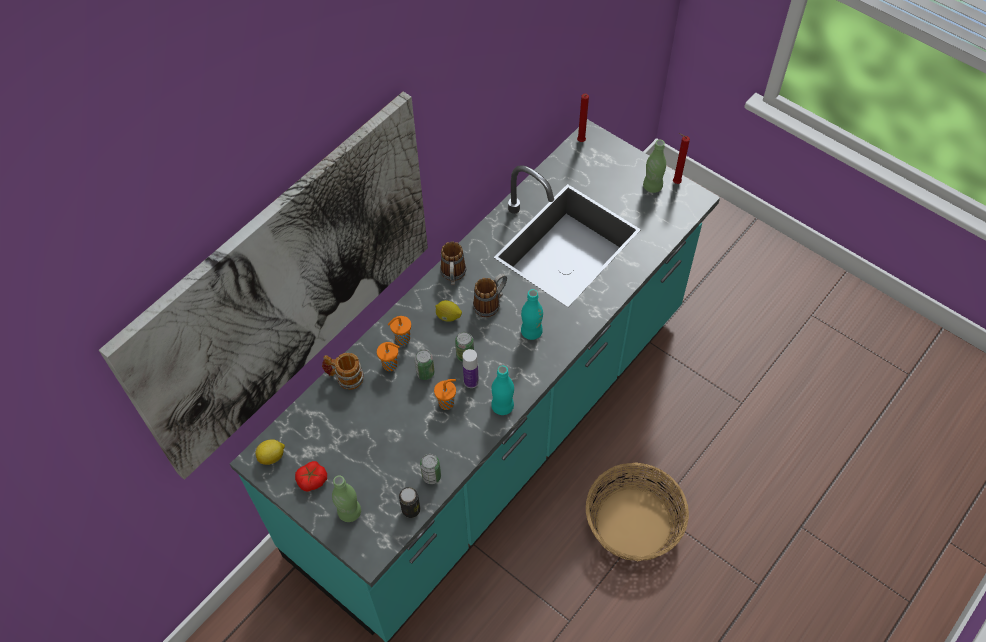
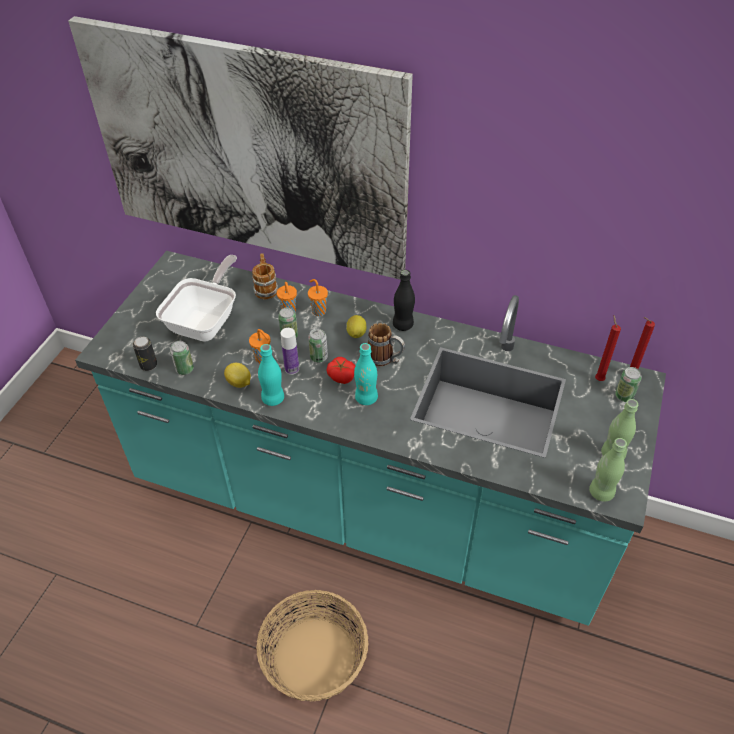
camera: 70 degrees right, 10 degrees down
(272, 457) = (178, 270): lemon -> lemon (239, 383)
(312, 480) = (162, 298): tomato -> tomato (341, 376)
(349, 512) = (138, 328): green bottle -> green bottle (601, 492)
(370, 443) = (206, 321): none -> frying pan
(453, 276) = (403, 325): mug -> black bottle
(599, 154) = (624, 396): none -> can
(675, 182) = (633, 474): red candle -> red candle (598, 378)

